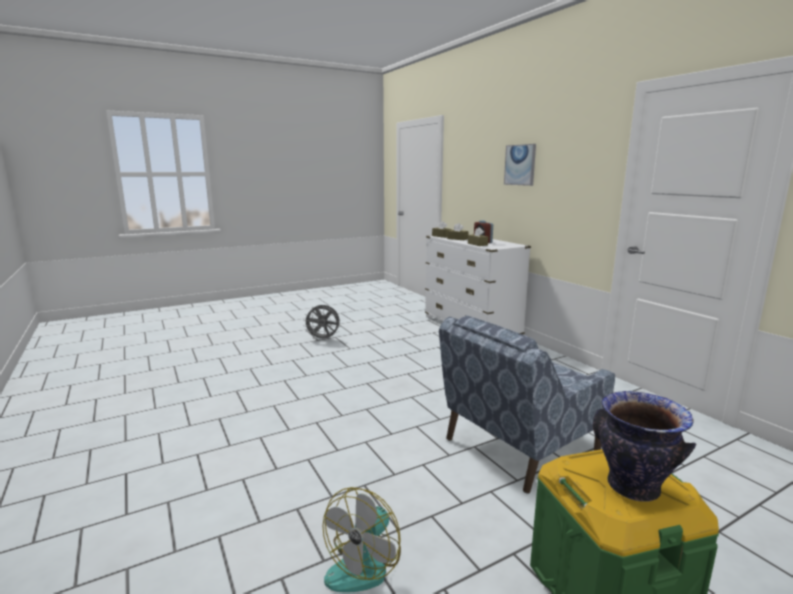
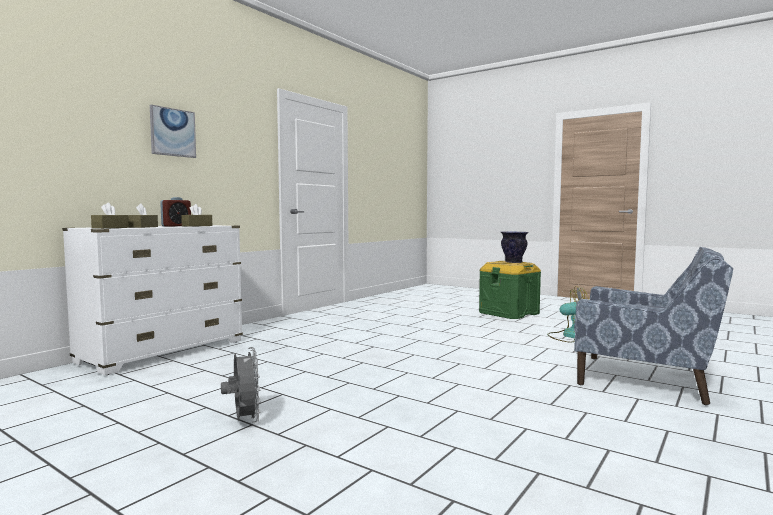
camera: 115 degrees left, 10 degrees down
(519, 446) = (426, 325): blue armchair -> blue armchair (645, 379)

